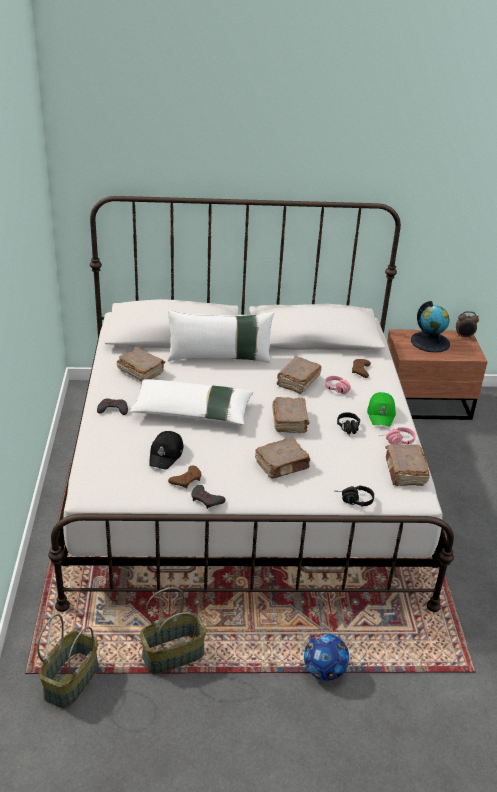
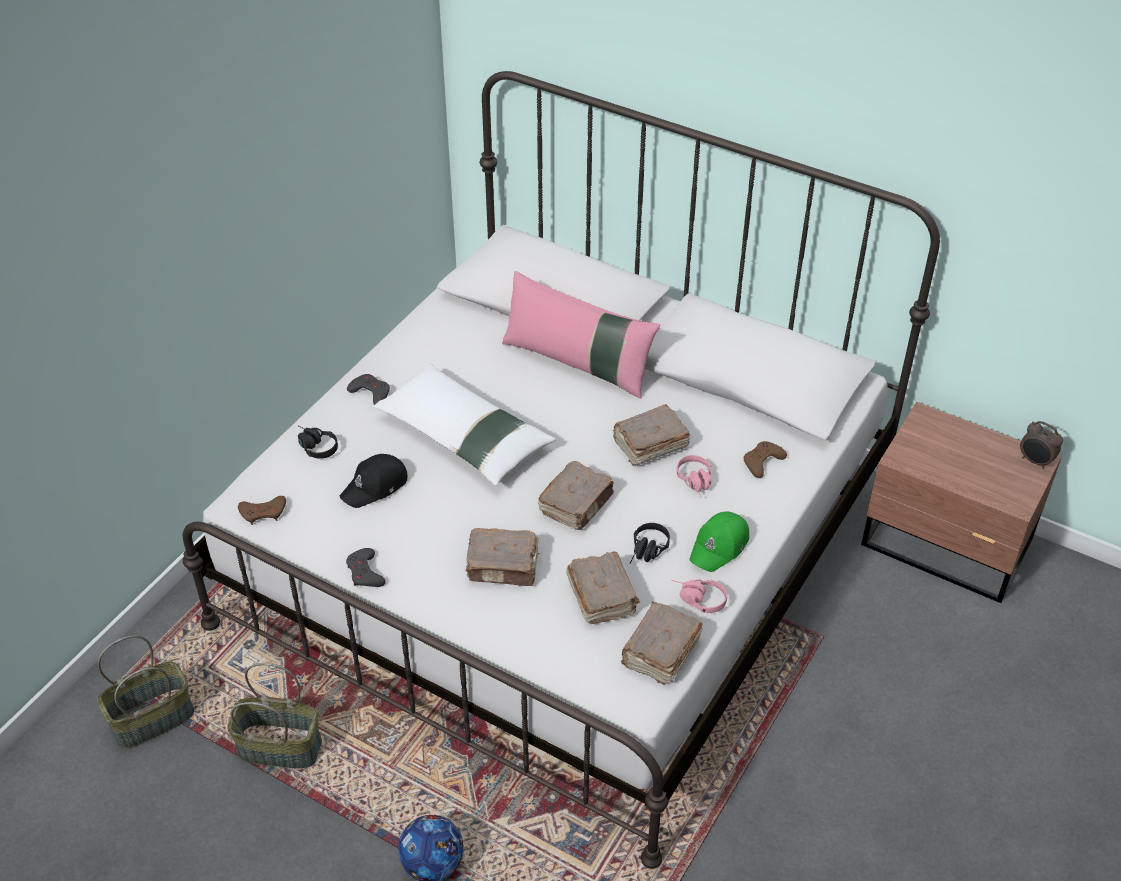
camera: 35 degrees right, 10 degrees up
(140, 371) = (453, 347): brown book -> brown book (602, 596)
(186, 480) = (367, 533): brown game controller -> brown game controller (263, 512)
(220, 357) = (578, 363): white pillow -> pink pillow
(353, 500) = (545, 661): black headphones -> black headphones (314, 446)
(430, 342) = (963, 450): globe -> none

